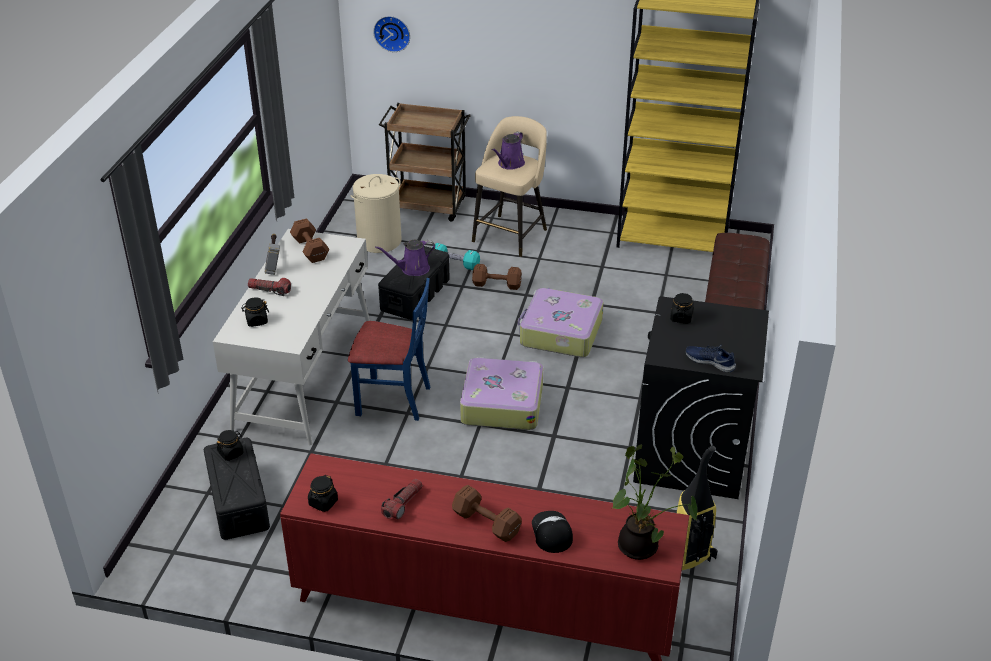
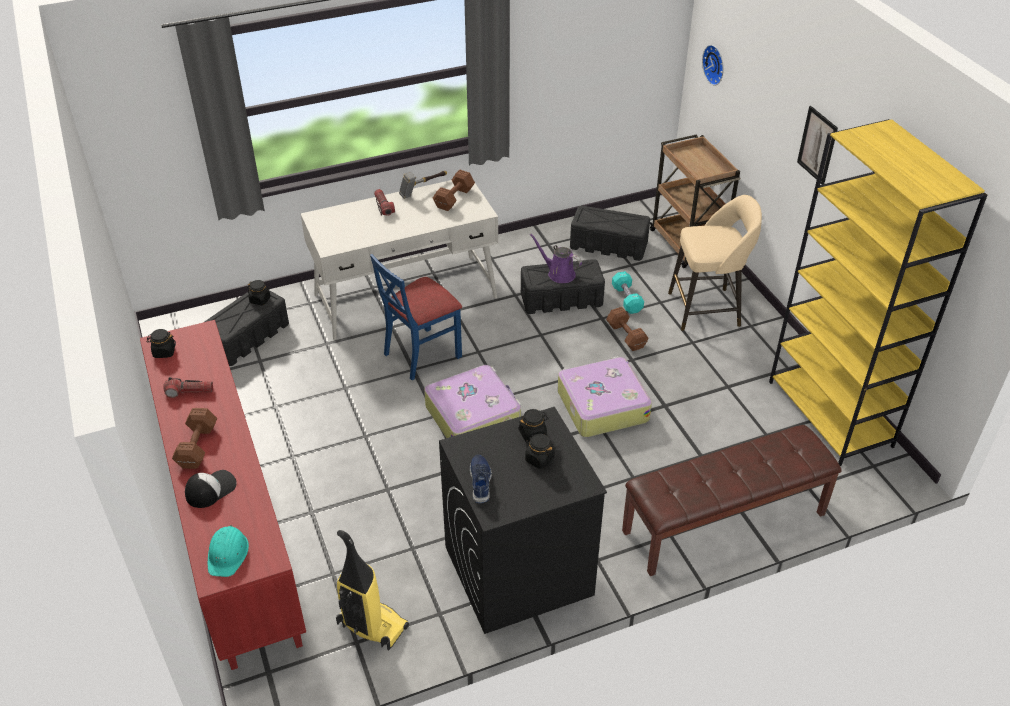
camera: 55 degrees right, 5 degrees up
(256, 321) = (341, 219): black jar -> black jar (539, 459)
(379, 241) = (609, 245): beige laundry basket -> black storage box
(393, 399) = (421, 354): blue chair -> blue chair turned 75 degrees clockwise
(509, 164) = (715, 239): purple watering can -> none
(557, 43) = (817, 145): none -> picture
(641, 547) = (228, 554): potted plant -> turquoise hard hat

